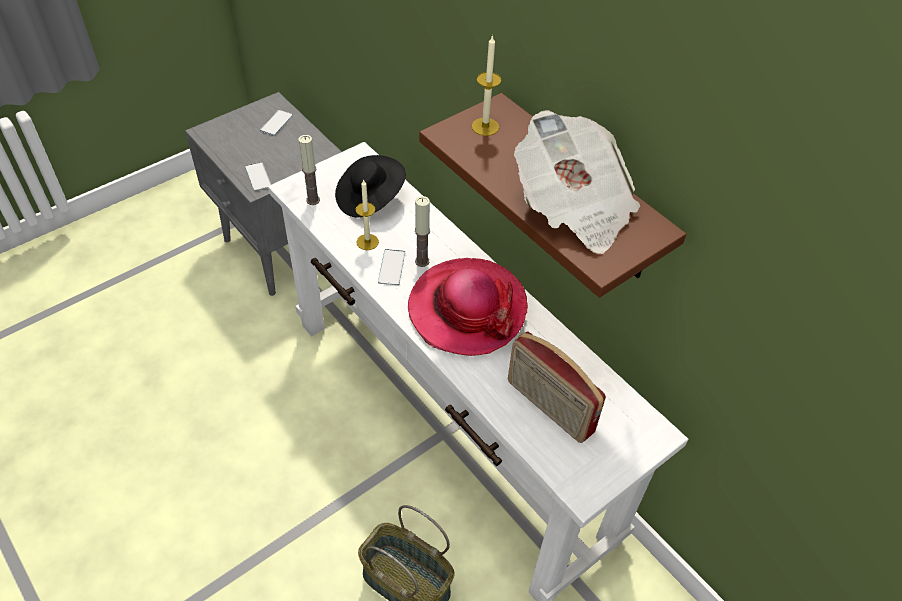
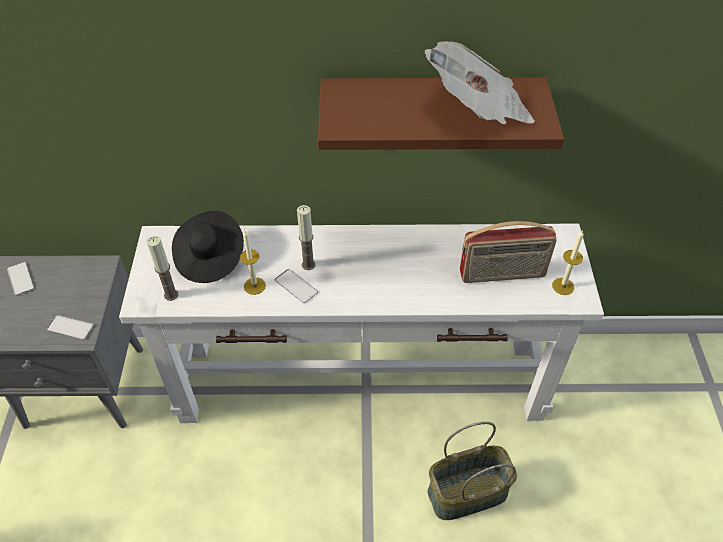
camera: 50 degrees left, 0 degrees up
(467, 309) = (379, 266): hat -> none
(485, 127) = (351, 105): candle -> candle (563, 286)

